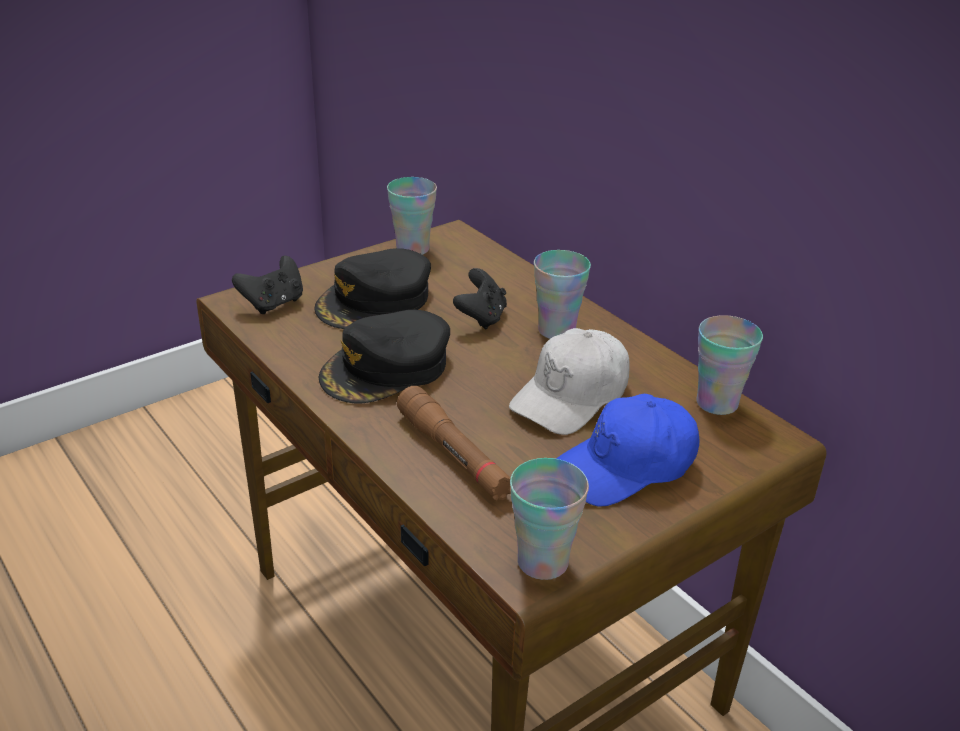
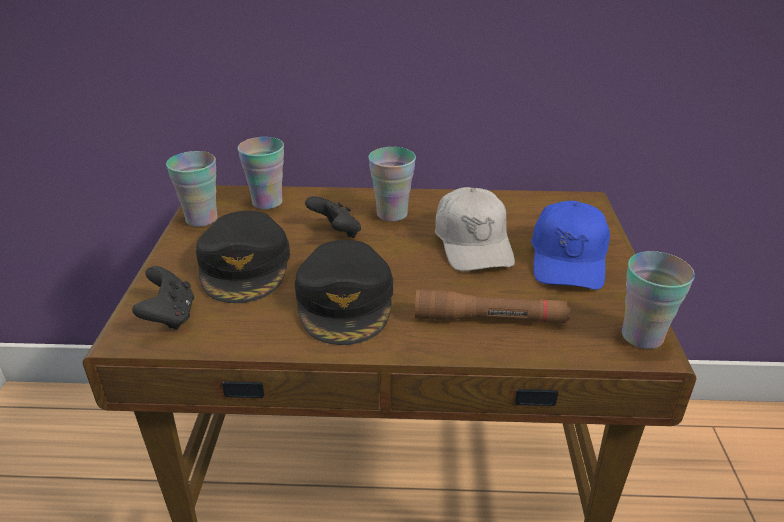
camera: 50 degrees left, 0 degrees up
(717, 403) = (534, 201): cup -> cup (267, 202)

